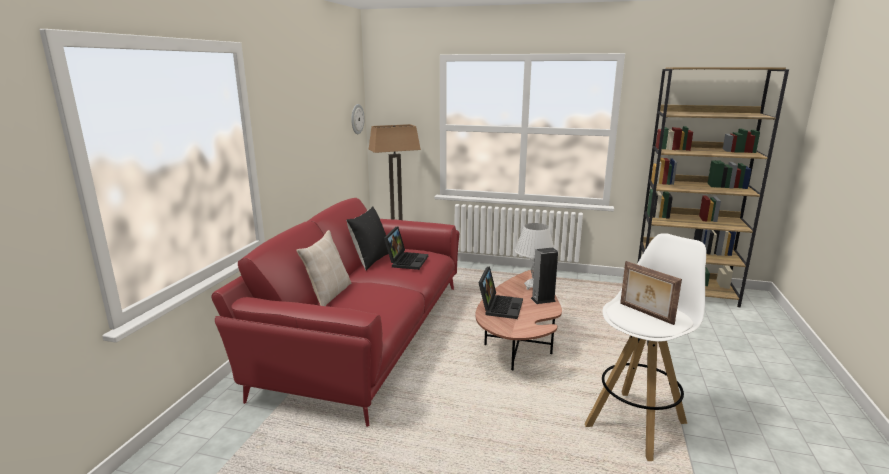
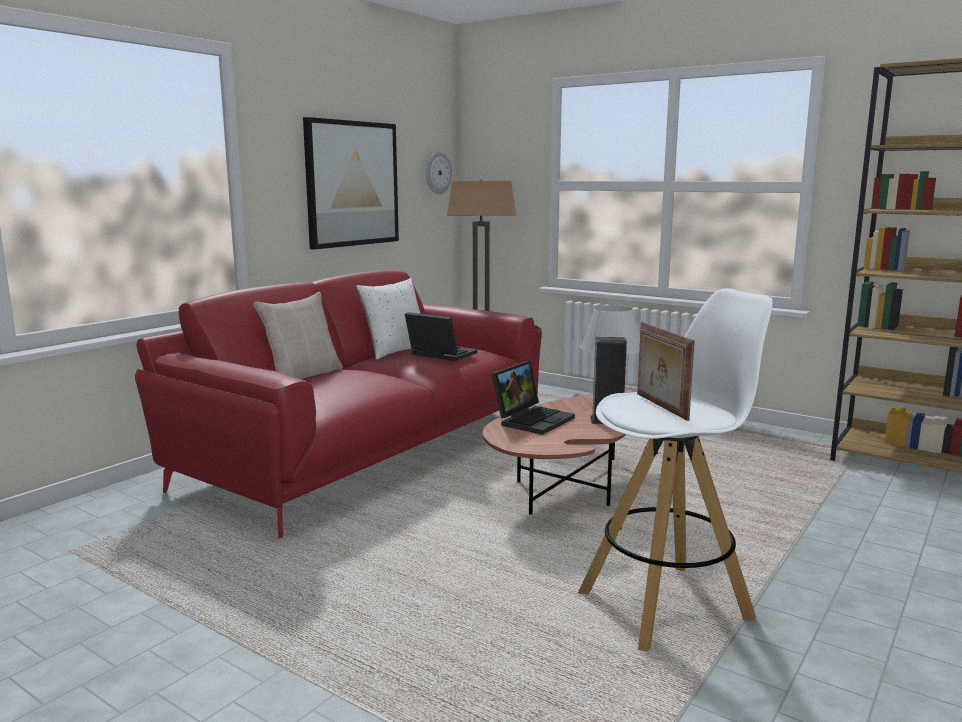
camera: 20 degrees right, 5 degrees down
(314, 137) = (352, 184): none -> picture
(370, 260) = (395, 351): black pillow -> white pillow
(406, 261) = (439, 354): laptop -> laptop turned 90 degrees counterclockwise

